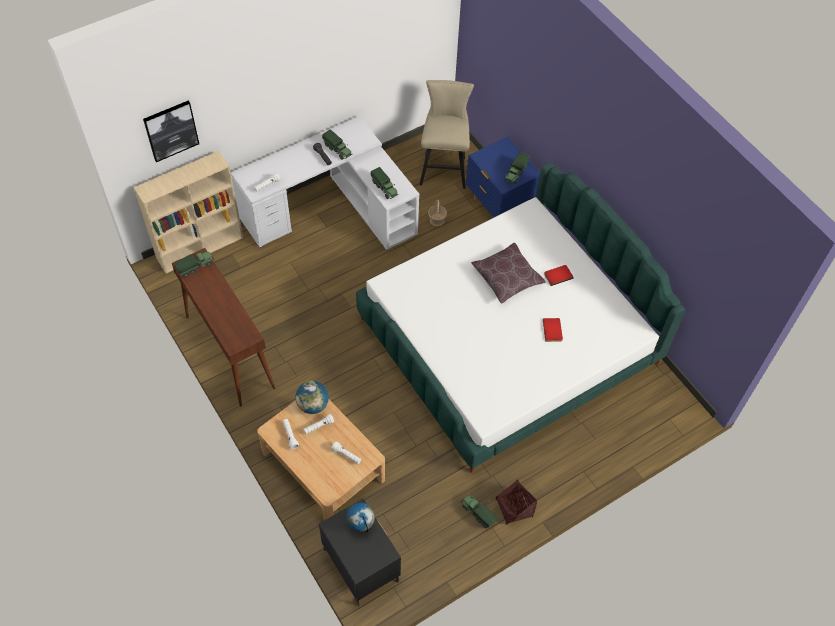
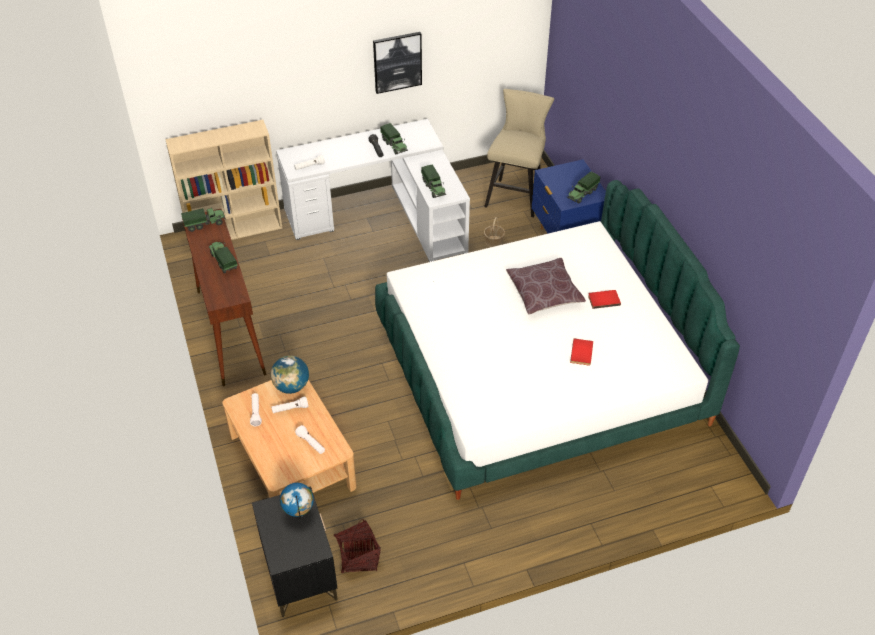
camera: 15 degrees right, 10 degrees down
(171, 130) = (211, 82): picture -> picture (397, 62)
(478, 513) = (452, 544): toy truck -> toy truck (223, 261)
(514, 508) = (496, 547): basket -> basket (358, 557)

